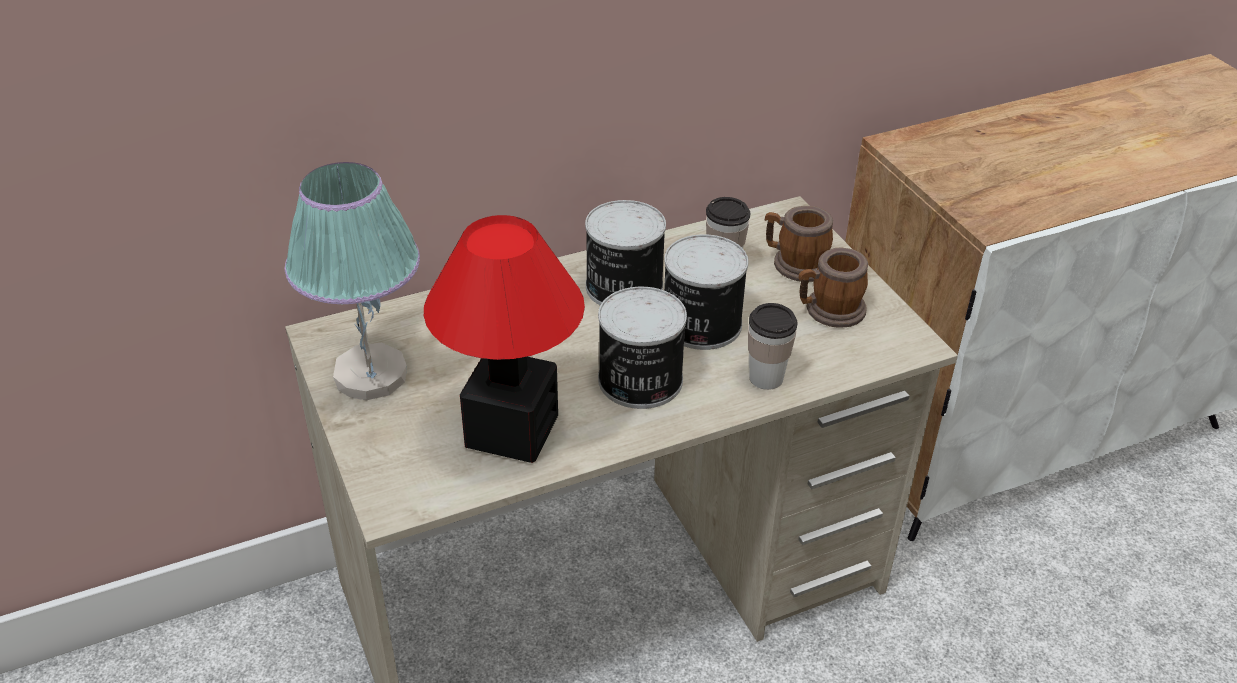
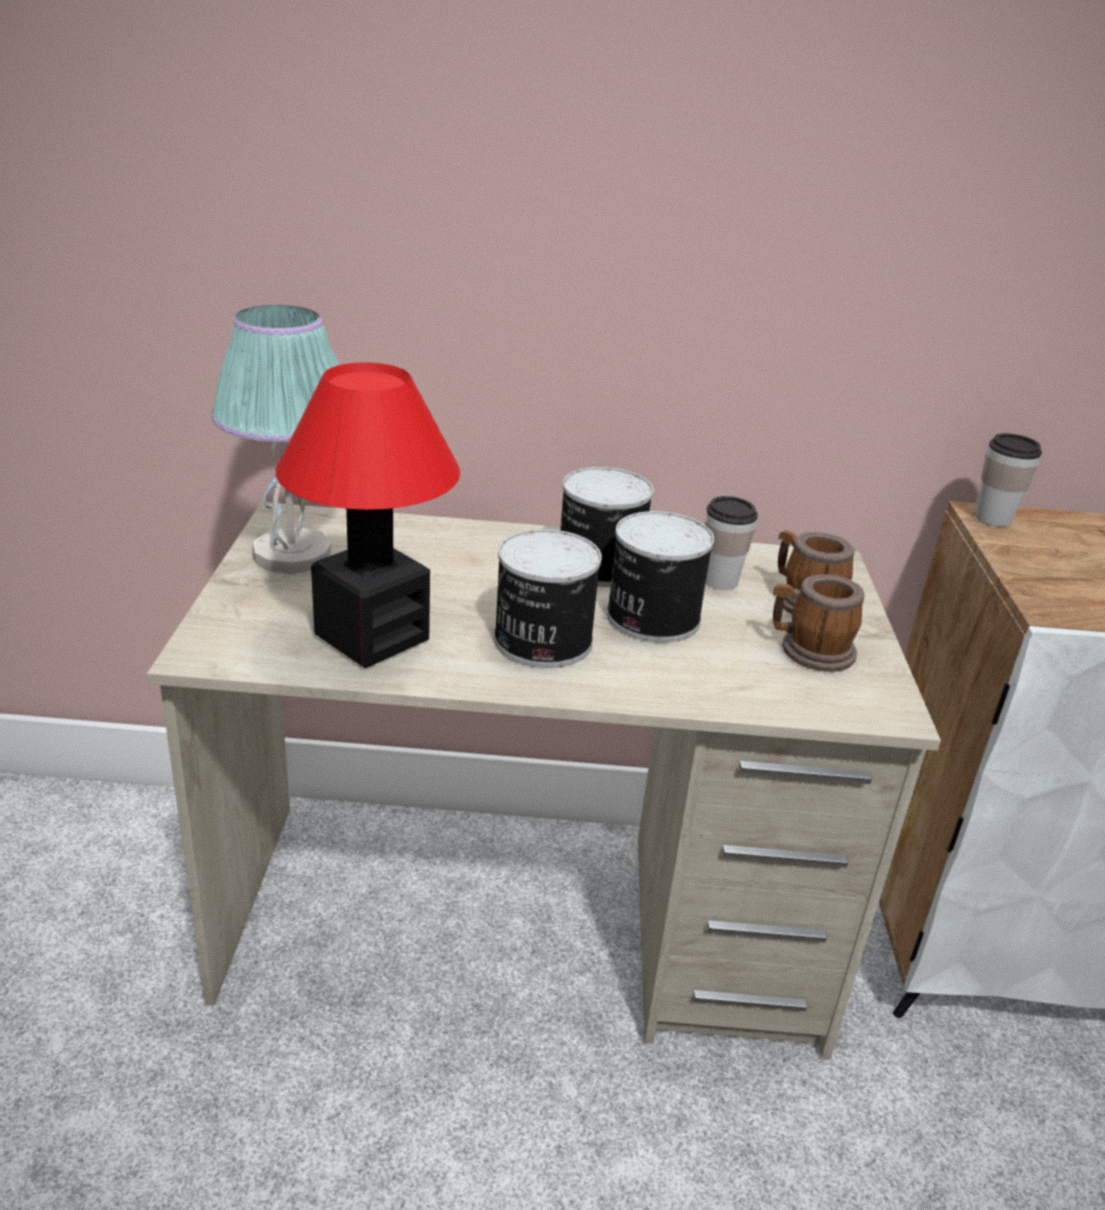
camera: 25 degrees right, 10 degrees down
(766, 378) = (682, 683): cup -> cup (993, 518)

